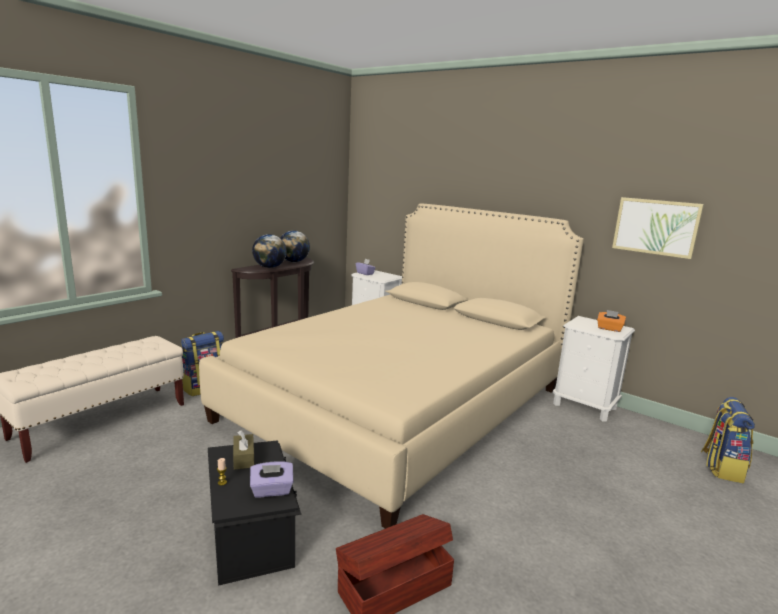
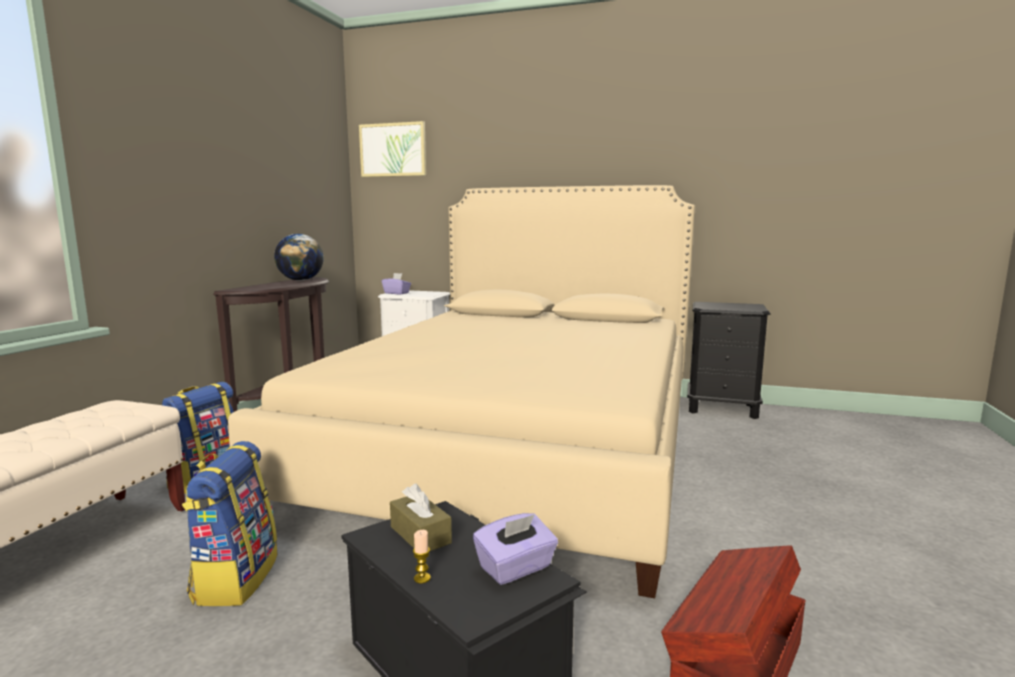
camera: 20 degrees left, 5 degrees down
(269, 267) = (273, 286): globe -> none
(585, 406) = (722, 408): white nightstand -> black nightstand
(609, 329) = (743, 306): orange tissue box -> none
(656, 227) = (774, 181): picture -> picture (393, 150)
(721, 467) = (904, 437): backpack -> backpack (235, 578)

